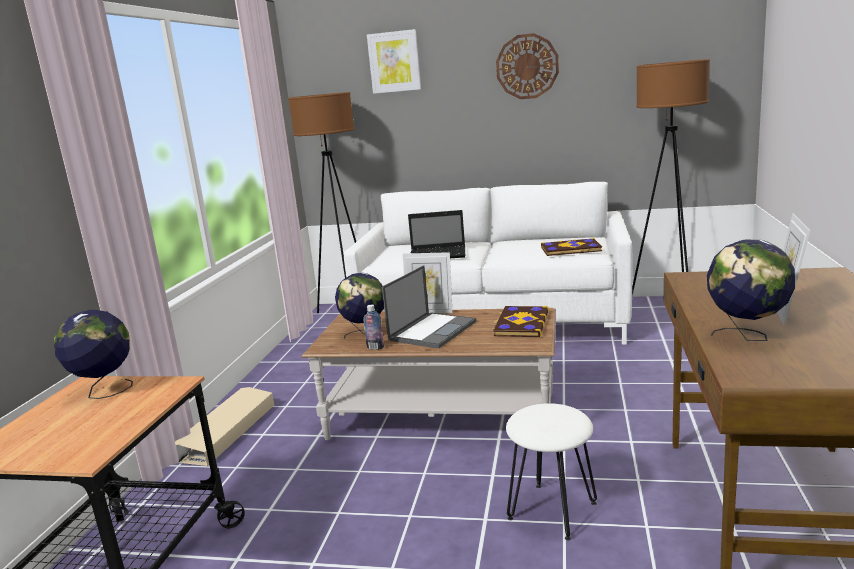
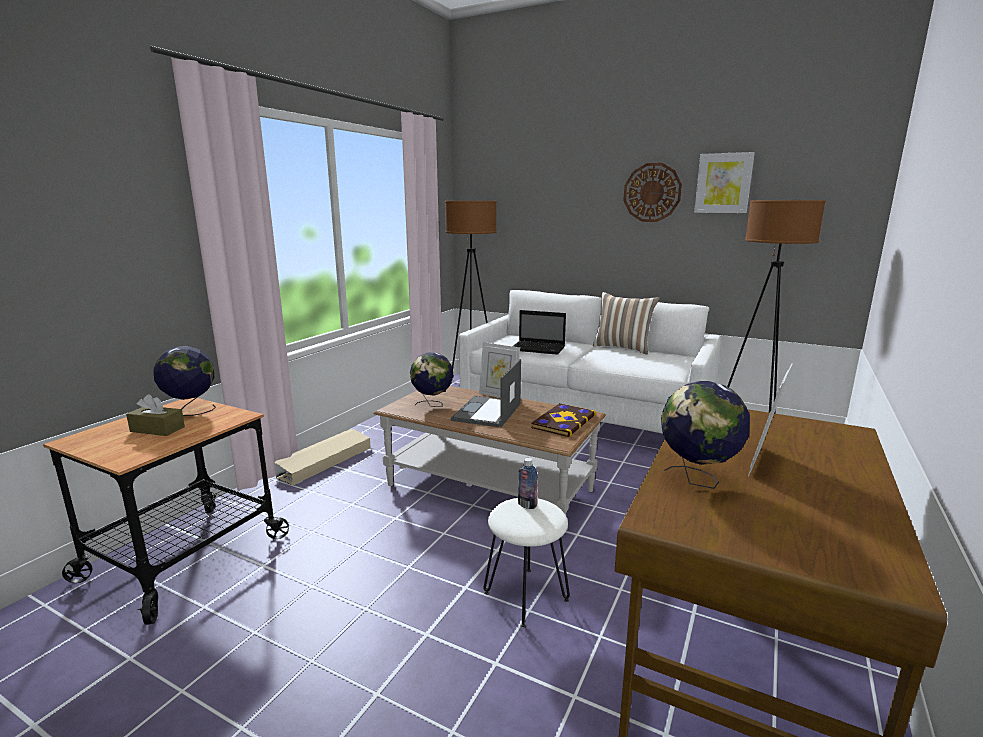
camera: 15 degrees right, 0 degrees up
(84, 419) = (157, 429): none -> brown tissue box
(375, 347) = (431, 418): bottle -> bottle (527, 505)
(394, 62) = (538, 178): picture -> picture (723, 183)
(433, 330) = (487, 412): laptop -> laptop turned 150 degrees clockwise
(526, 239) = (623, 348): none -> pillow
(571, 249) = (653, 363): book -> none

